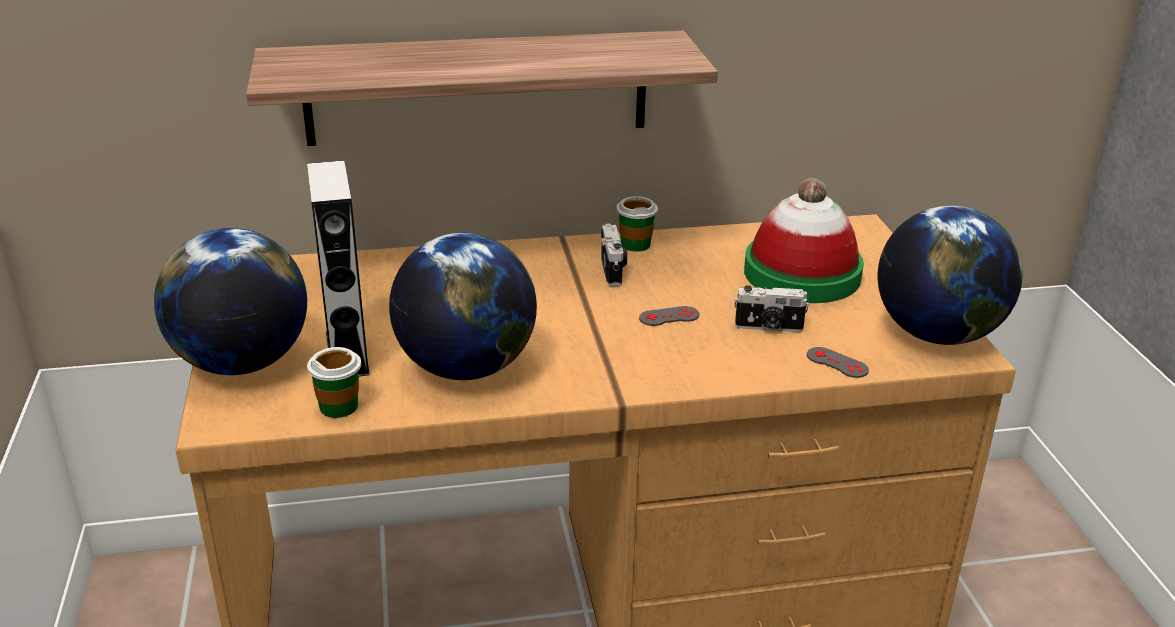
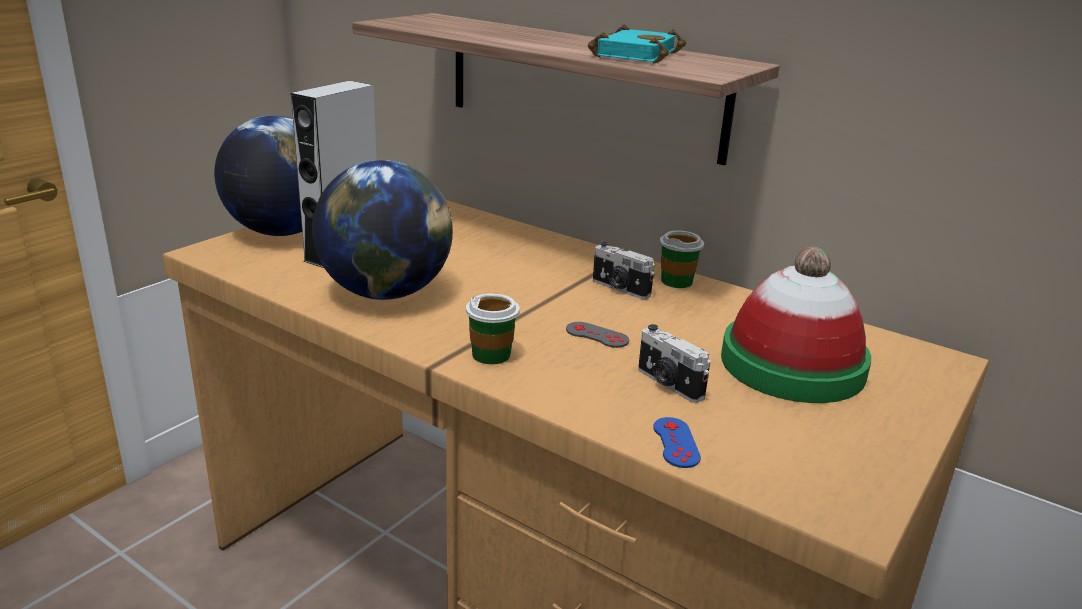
camera: 45 degrees right, 5 degrees down
(339, 406) = (273, 275): cup -> cup (491, 355)
(581, 53) = (634, 54): none -> turquoise book
(613, 271) = (620, 289): camera -> camera turned 90 degrees clockwise
(837, 363) = (676, 442): grey game controller -> blue game controller
(937, 334) = (845, 482): globe -> none

